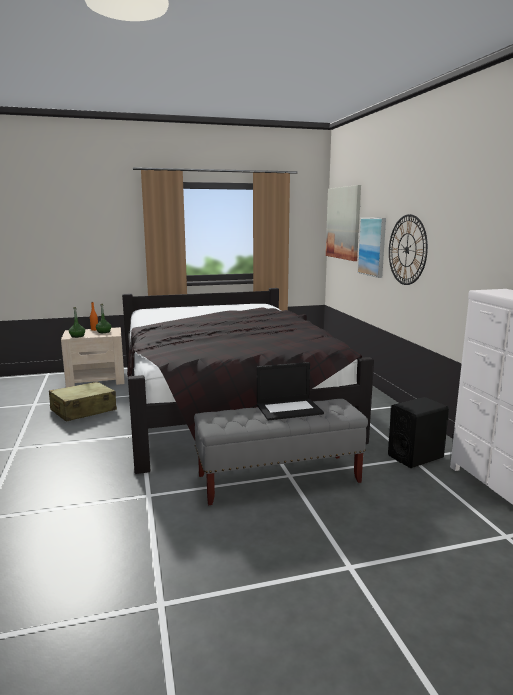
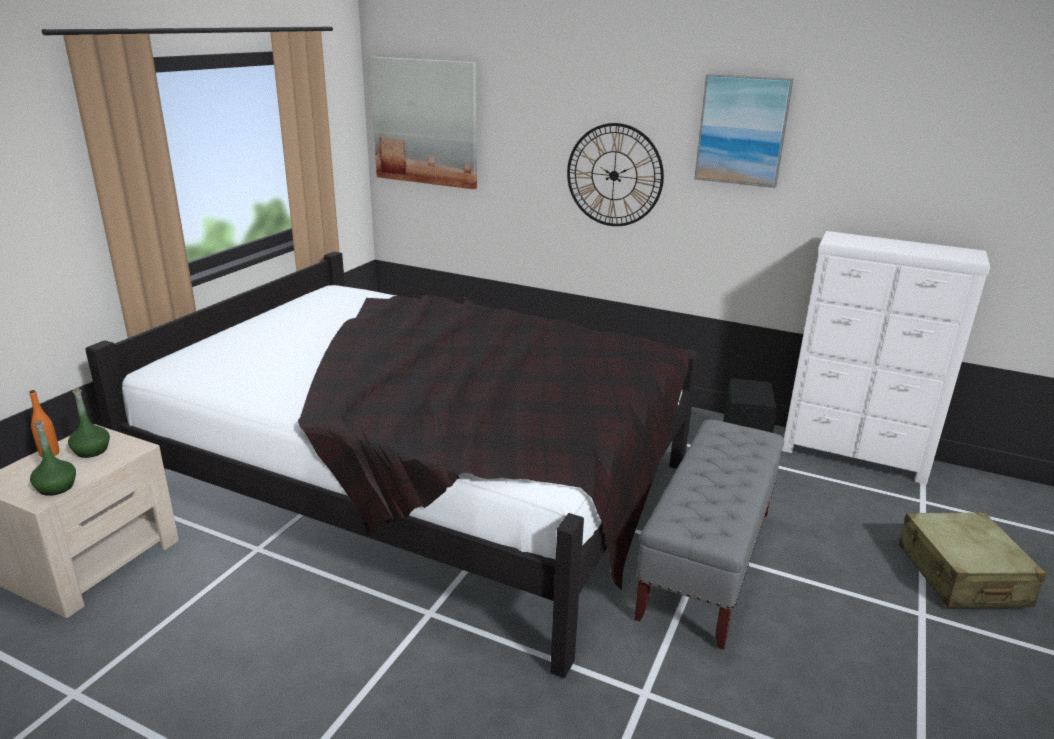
camera: 50 degrees left, 10 degrees up
(83, 410) = (227, 638): beige suitcase -> beige suitcase (961, 576)
(289, 409) = (715, 464): laptop -> none
(372, 246) = (520, 167): picture -> picture (742, 130)

